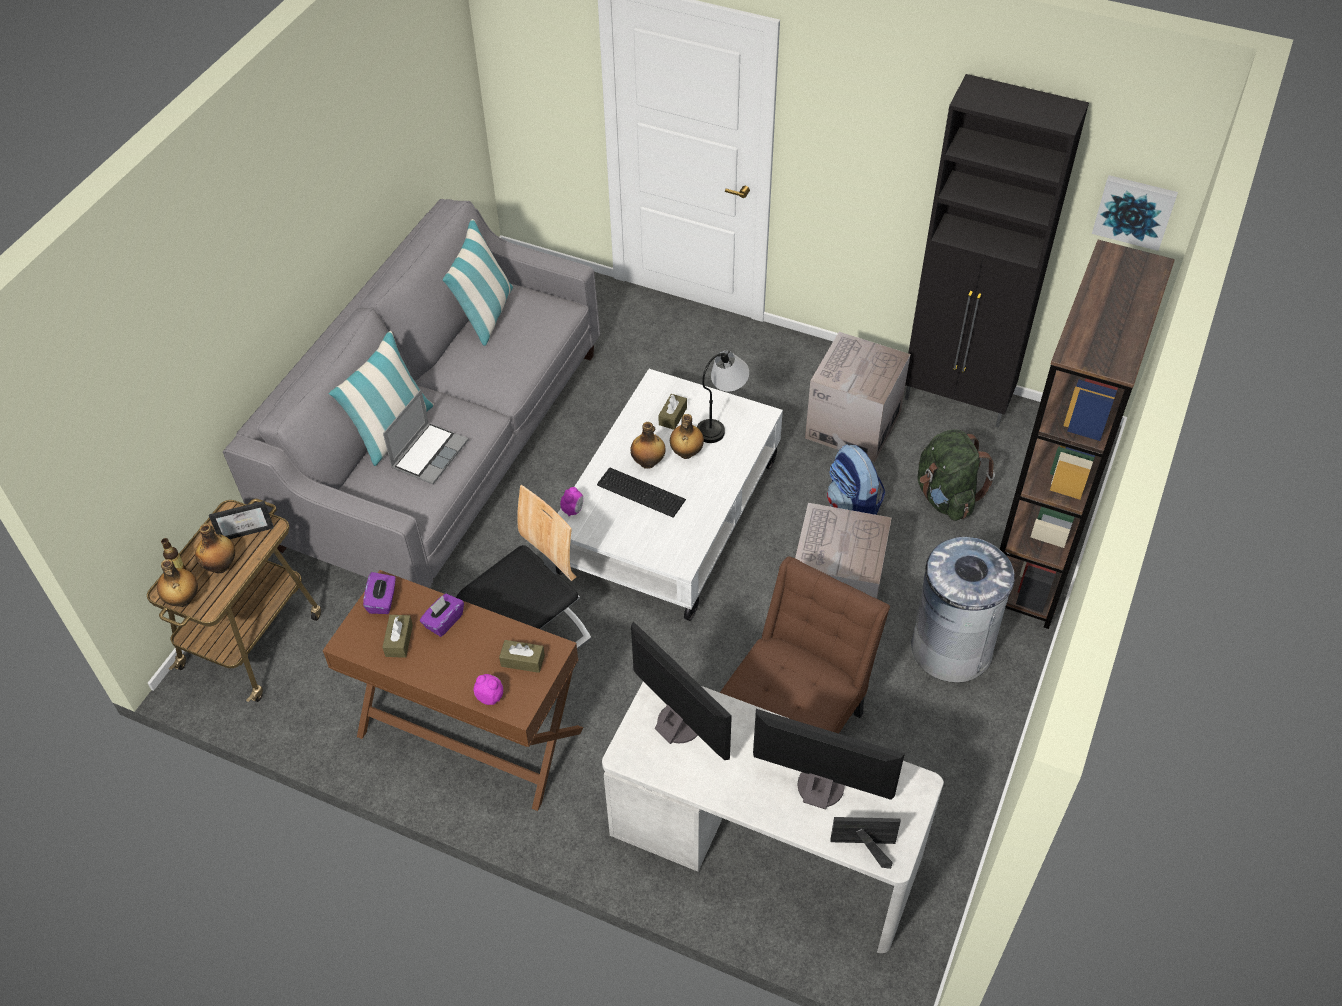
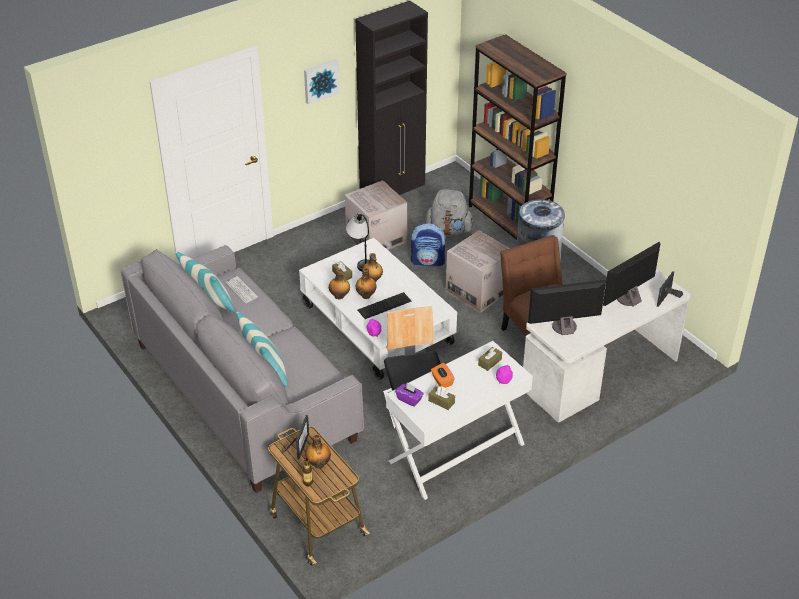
camera: 60 degrees left, 10 degrees down
(183, 600) = (332, 486): bottle -> bottle (339, 296)
(429, 454) = (298, 361): laptop -> none
(443, 621) = (442, 381): purple tissue box -> orange tissue box
(469, 733) = (457, 453): brown desk -> white desk
(532, 330) = (241, 290): none -> keyboard
(946, 497) = (449, 230): green backpack -> grey backpack
(1134, 210) = (436, 43): picture -> picture (320, 80)

